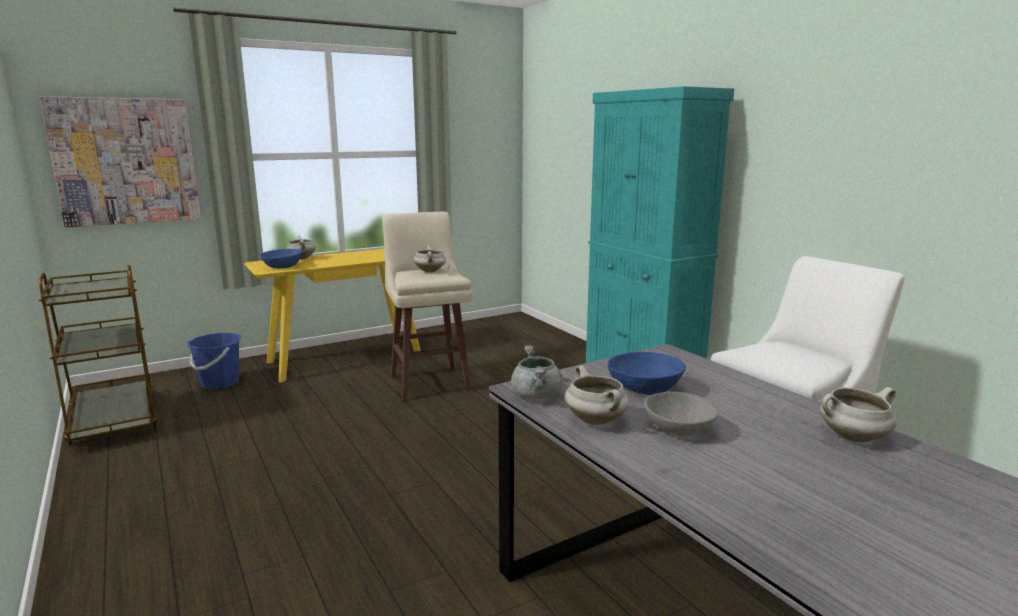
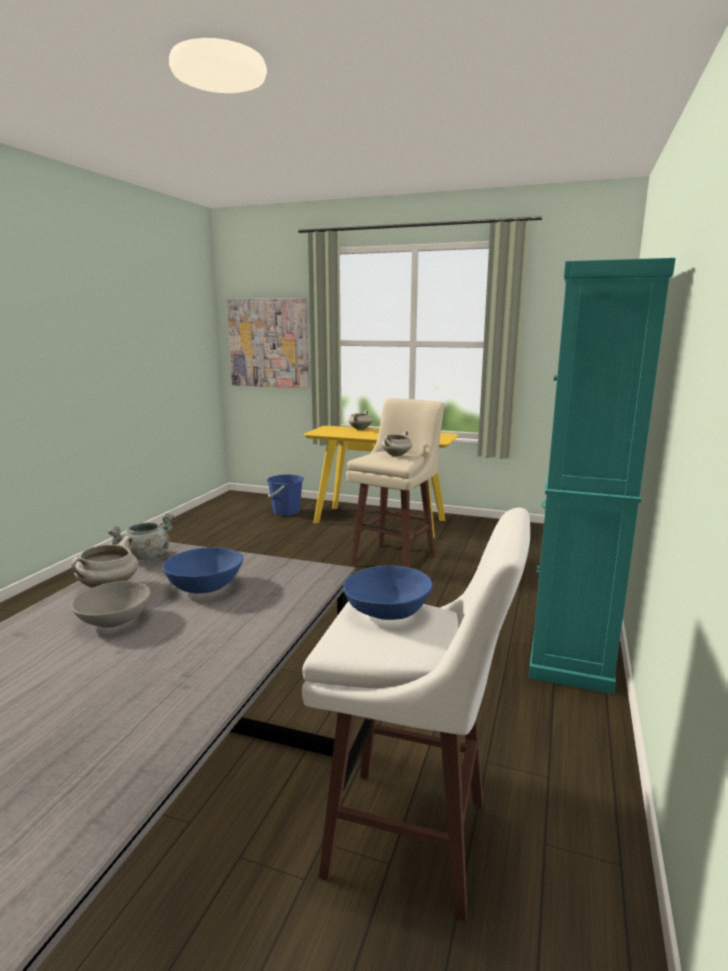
camera: 50 degrees right, 0 degrees up
(114, 420) = (208, 515): brown cart -> none
(282, 267) = (331, 432): blue bowl -> blue bowl (388, 611)
(853, 438) = (160, 710): white cooking pot -> none

